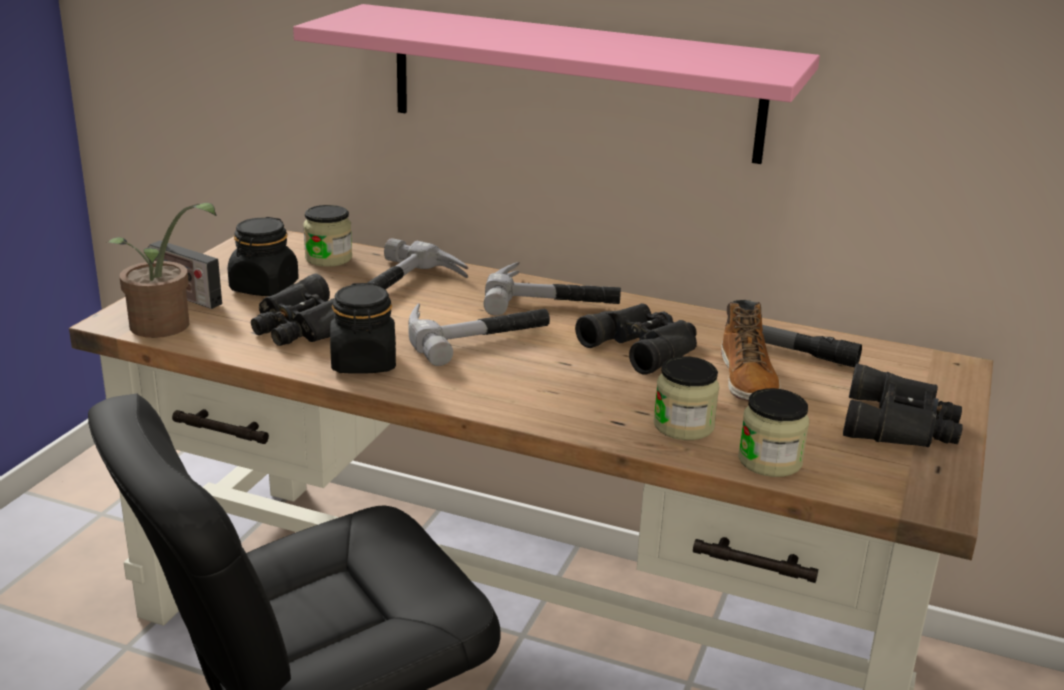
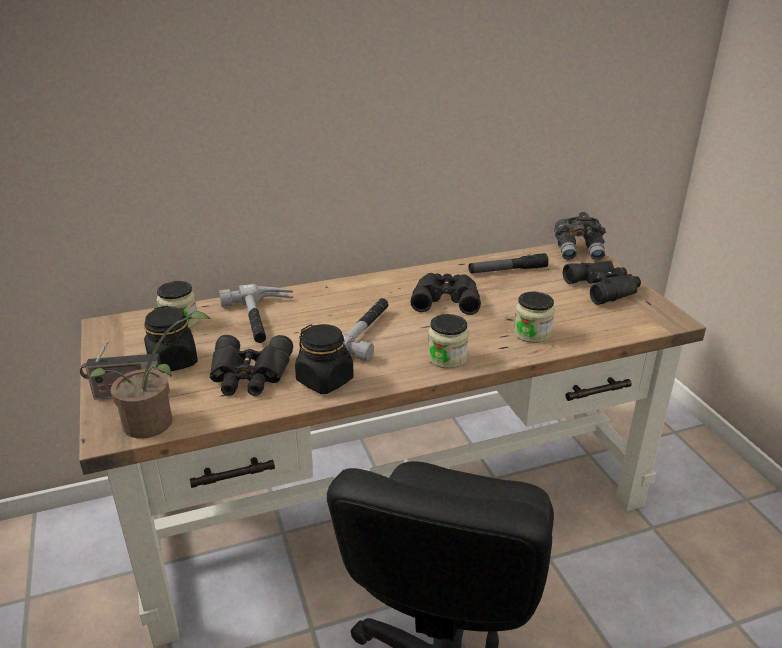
camera: 40 degrees left, 5 degrees up
(553, 298) = (356, 290): hammer -> none
(573, 82) = (331, 144): pink shelf -> none
(748, 379) = (516, 294): boot -> none
(769, 461) = (591, 333): jar -> jar (447, 358)
(951, 370) = (579, 251): none -> grey binoculars

